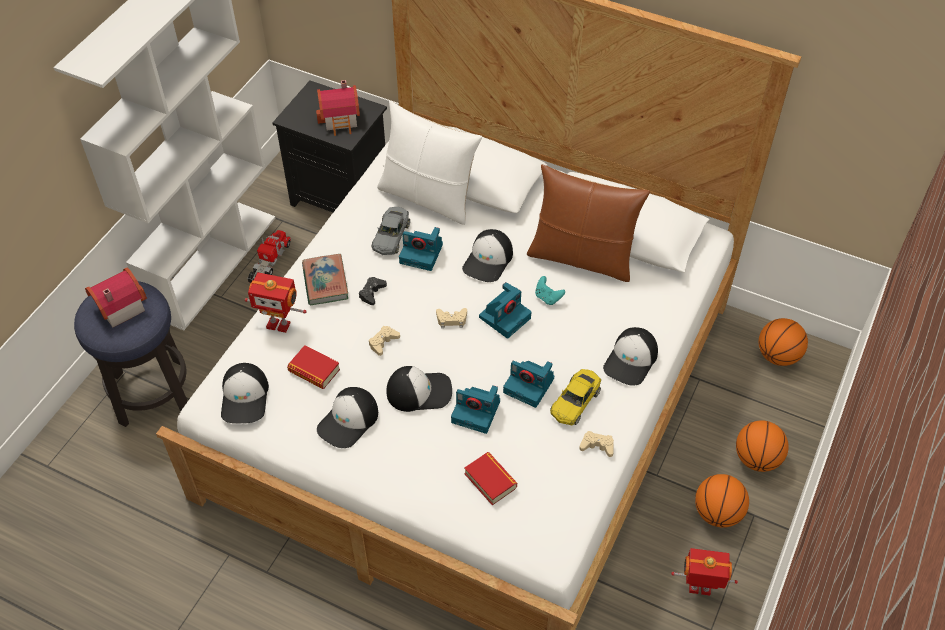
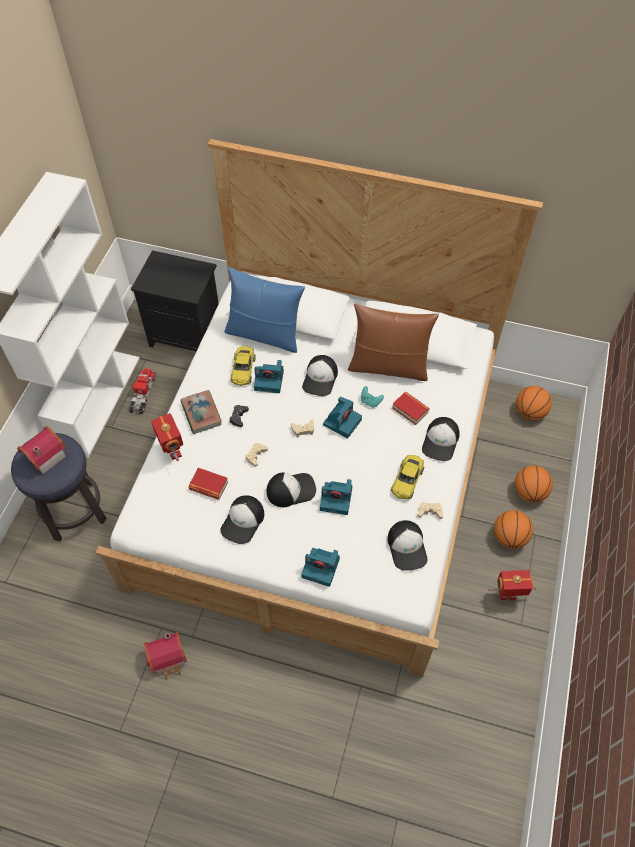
camera: 10 degrees left, 5 degrees up
(245, 397) = (161, 515): cap -> cap (407, 547)
(279, 324) = (173, 452): toy robot -> toy robot turned 120 degrees counterclockwise
(341, 120) = (184, 280): toy house -> toy house (169, 659)
(391, 236) = (243, 369): grey toy car -> yellow toy car
(428, 197) = (264, 334): white pillow -> blue pillow
(490, 481) = (358, 551): book -> book (410, 410)
(530, 385) = (371, 472): camera -> camera (322, 567)

